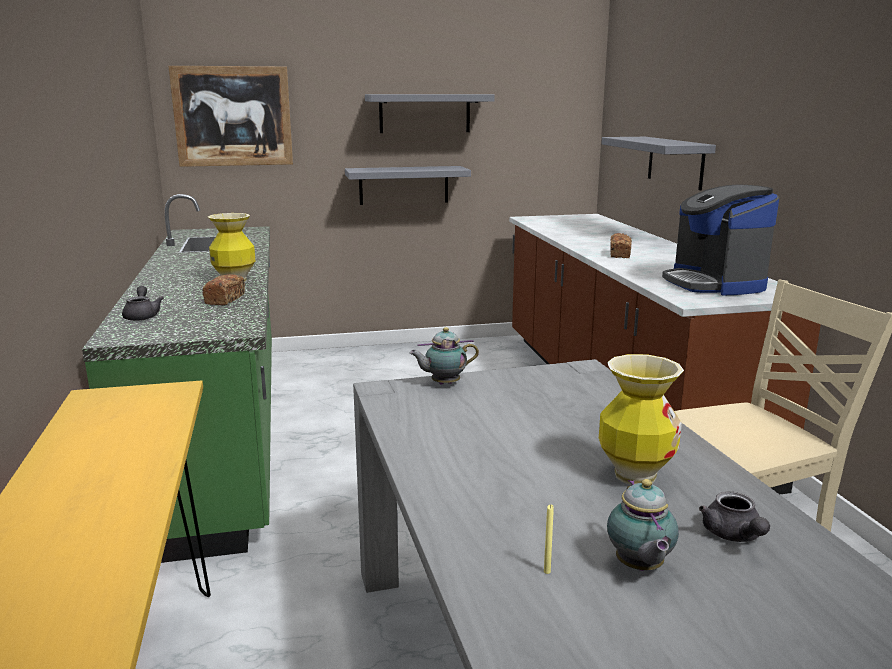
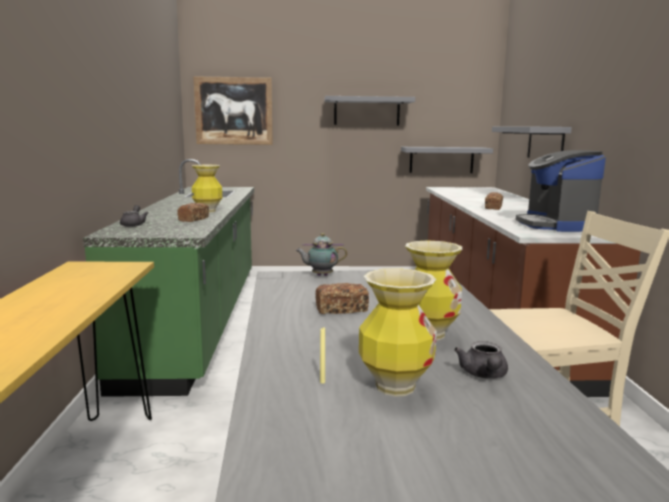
camera: 10 degrees right, 5 degrees down
(404, 185) = (350, 162): grey shelf -> grey shelf (441, 159)
(503, 443) = (341, 309): none -> bread
(639, 567) = (394, 386): teapot -> vase

